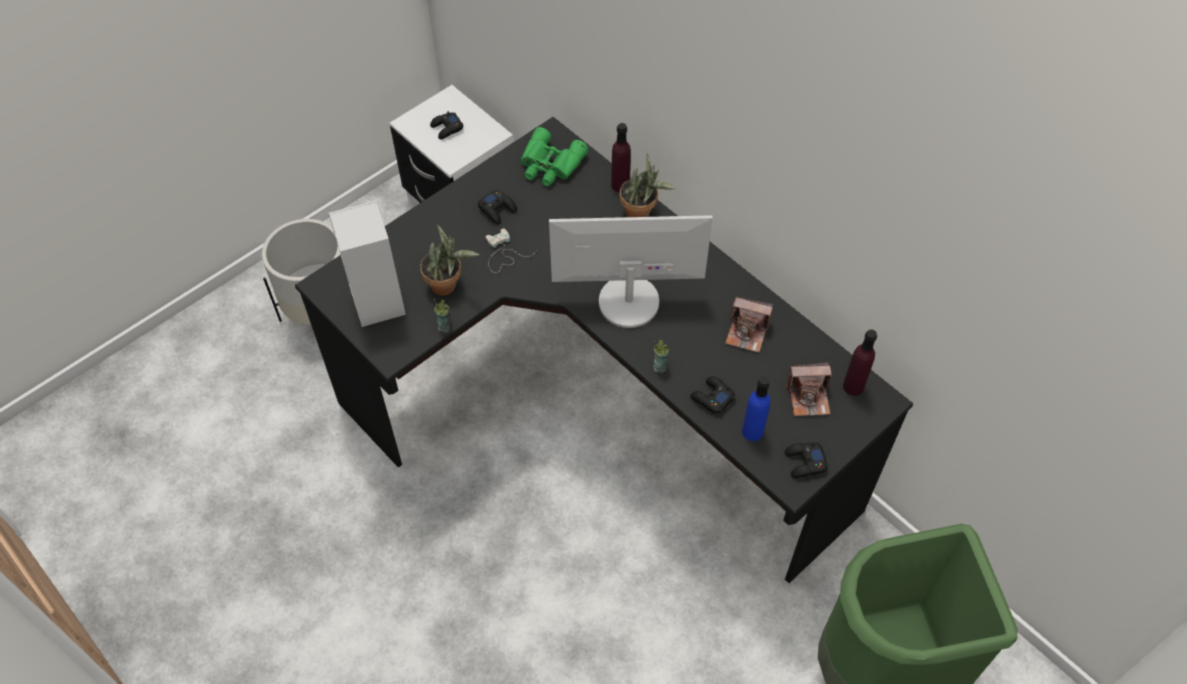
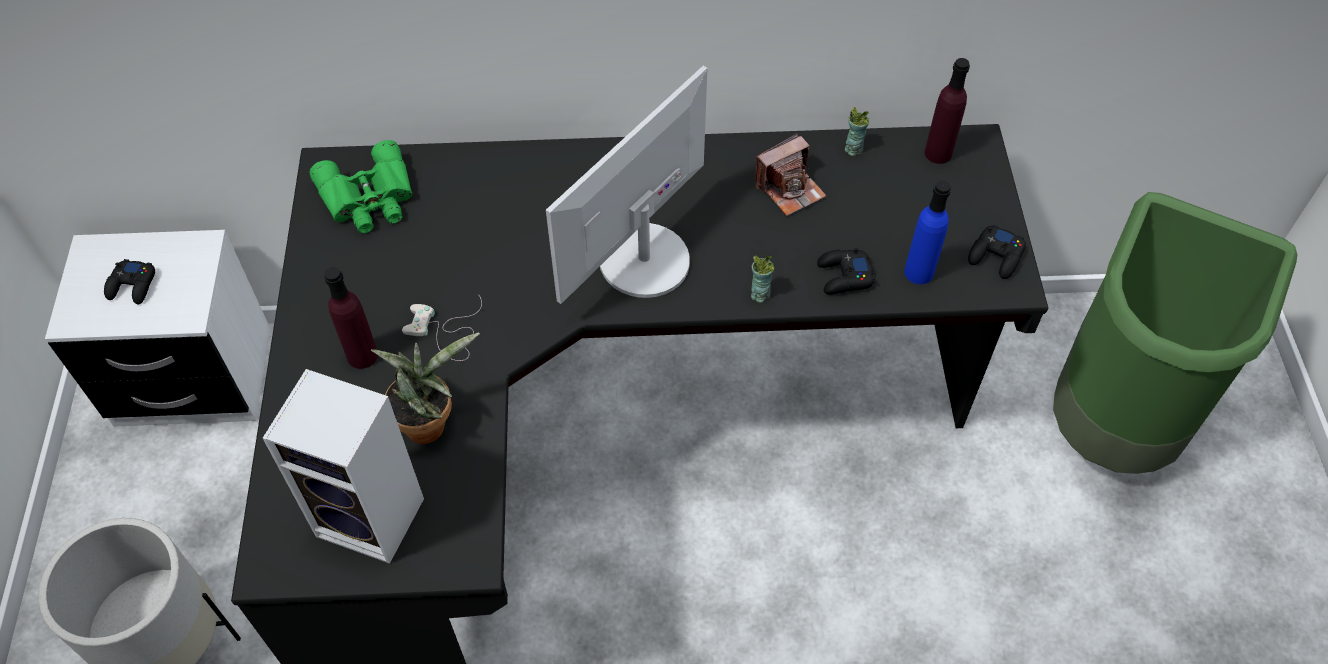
camera: 50 degrees left, 0 degrees up
(445, 327) = (489, 467): cup -> cup (853, 148)
(497, 209) = (374, 293): black game controller -> none
(620, 185) = (475, 157): purple bottle -> purple bottle (362, 355)
(641, 213) = (536, 166): potted plant -> none
(808, 397) = (919, 197): camera -> none

